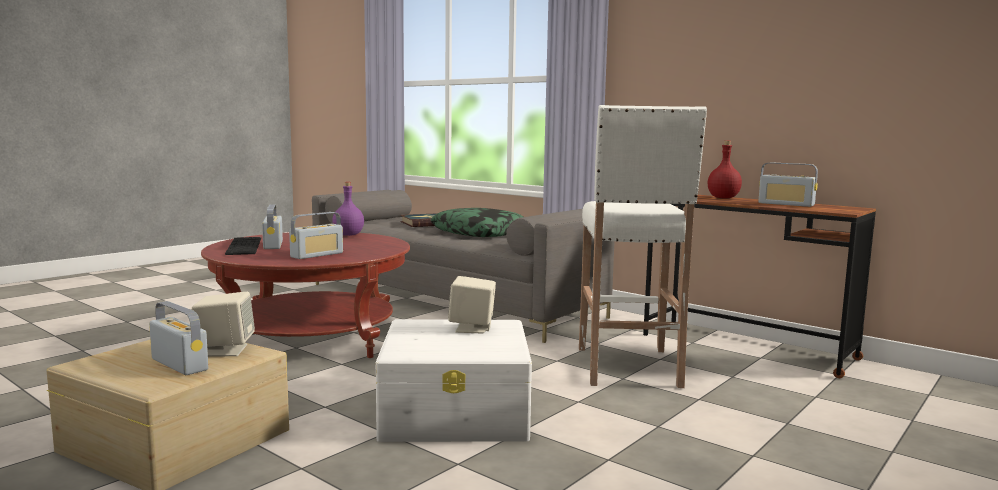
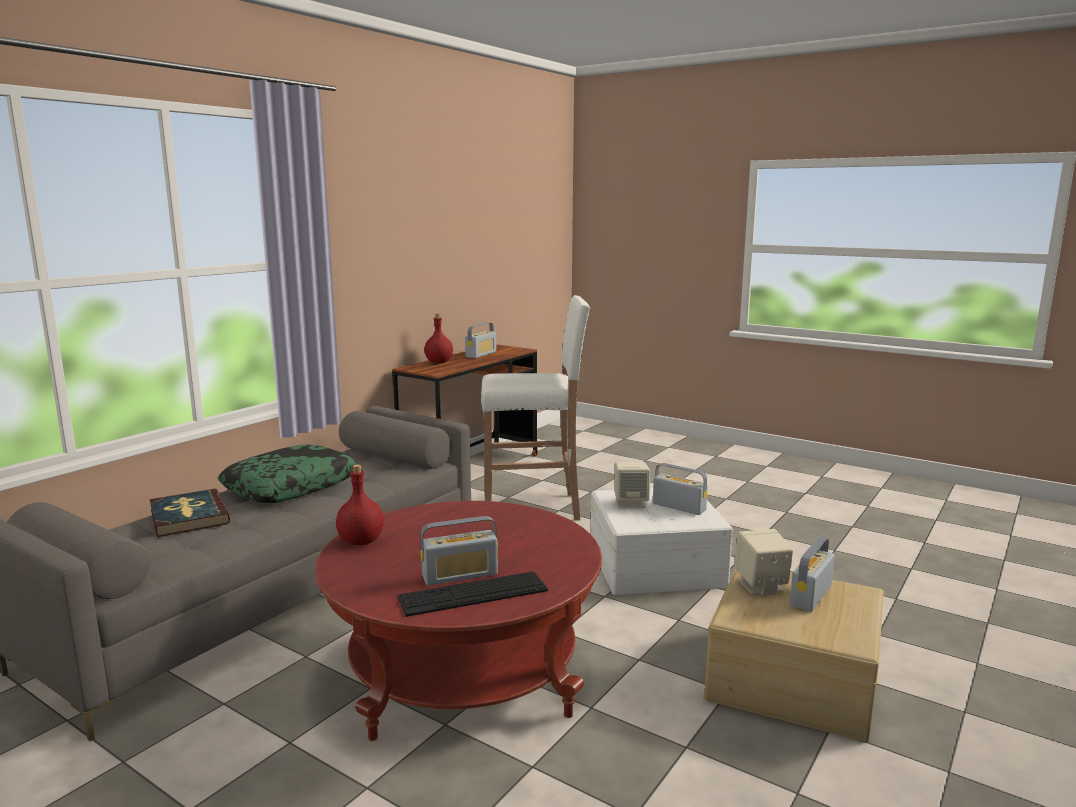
camera: 95 degrees left, 5 degrees up
(317, 255) = (528, 537): radio -> radio (679, 507)
(349, 235) = (361, 541): purple bottle -> red bottle

